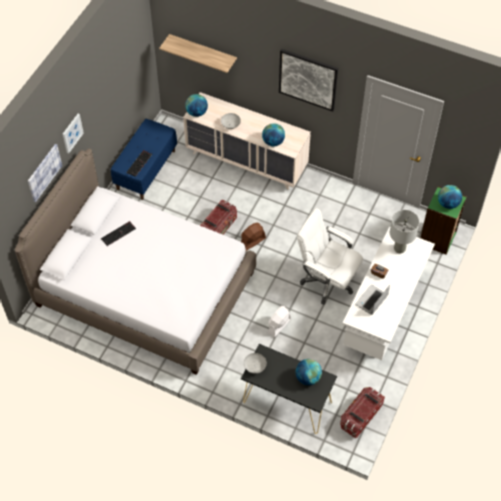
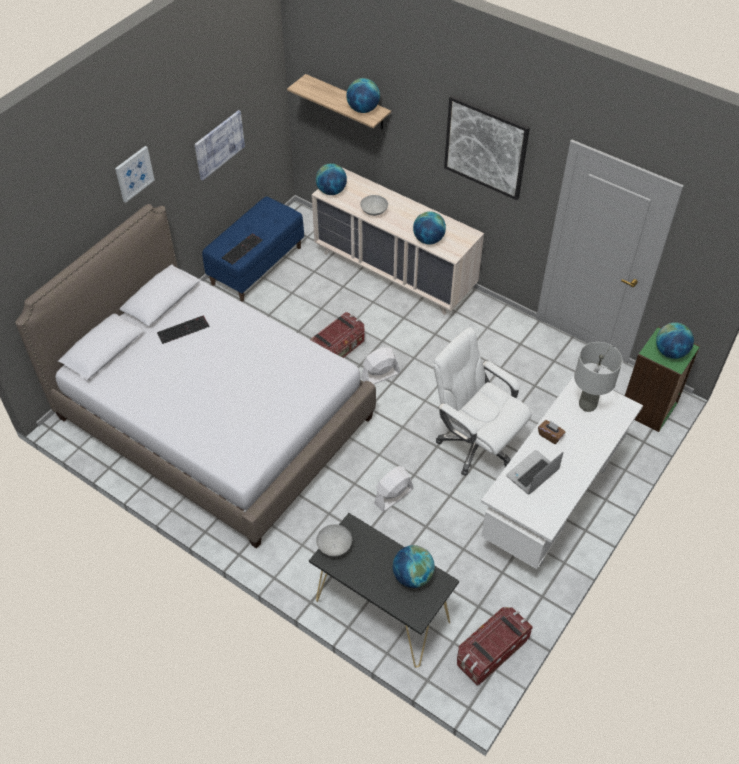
camera: 10 degrees right, 5 degrees down
(44, 172) = (78, 218): picture -> picture (219, 144)
(217, 59) = (363, 109): none -> globe
(252, 241) = (380, 376): brown fan -> white fan

